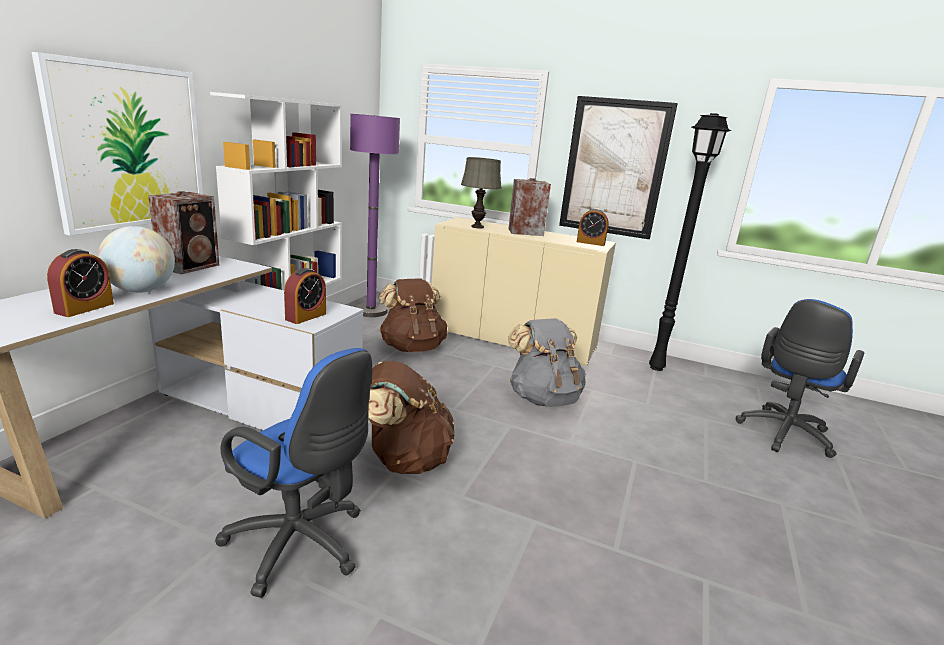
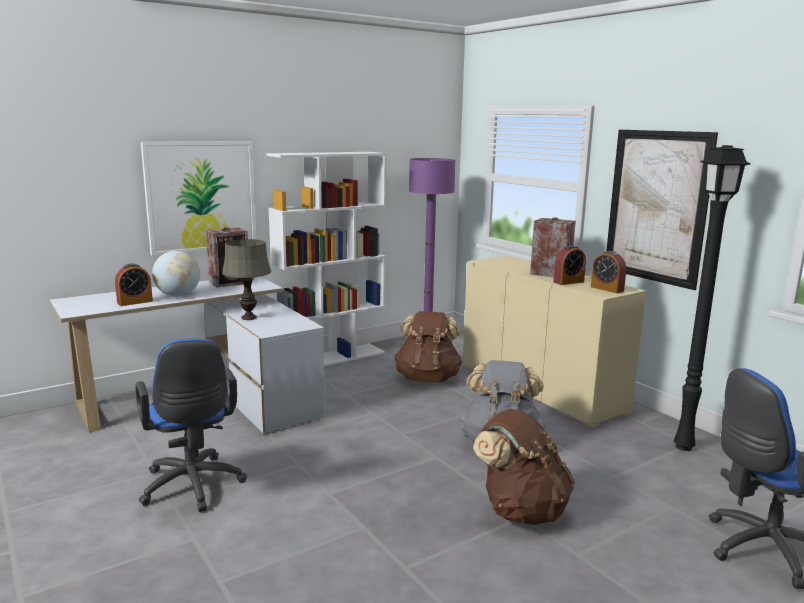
camera: 35 degrees right, 5 degrees down
(306, 316) = (273, 327): alarm clock -> alarm clock (568, 282)
(404, 459) = (318, 458): brown backpack -> brown backpack (521, 510)
(477, 227) = (506, 265): grey table lamp -> grey table lamp (249, 317)

